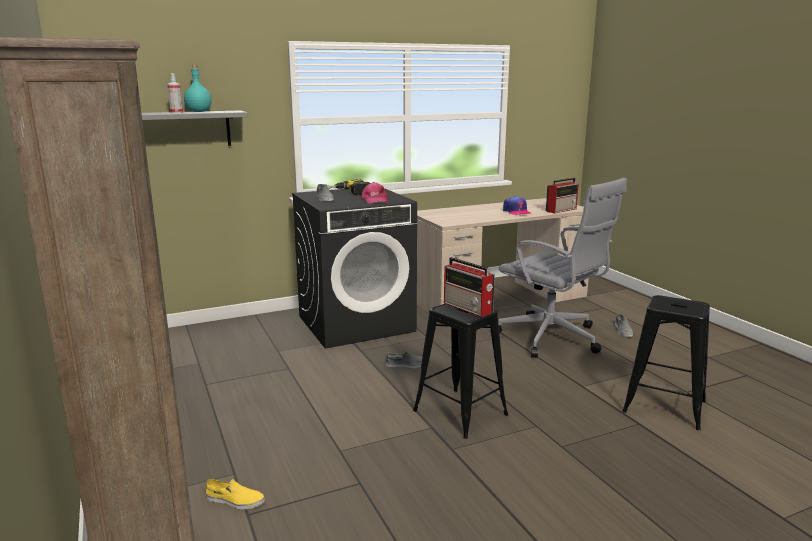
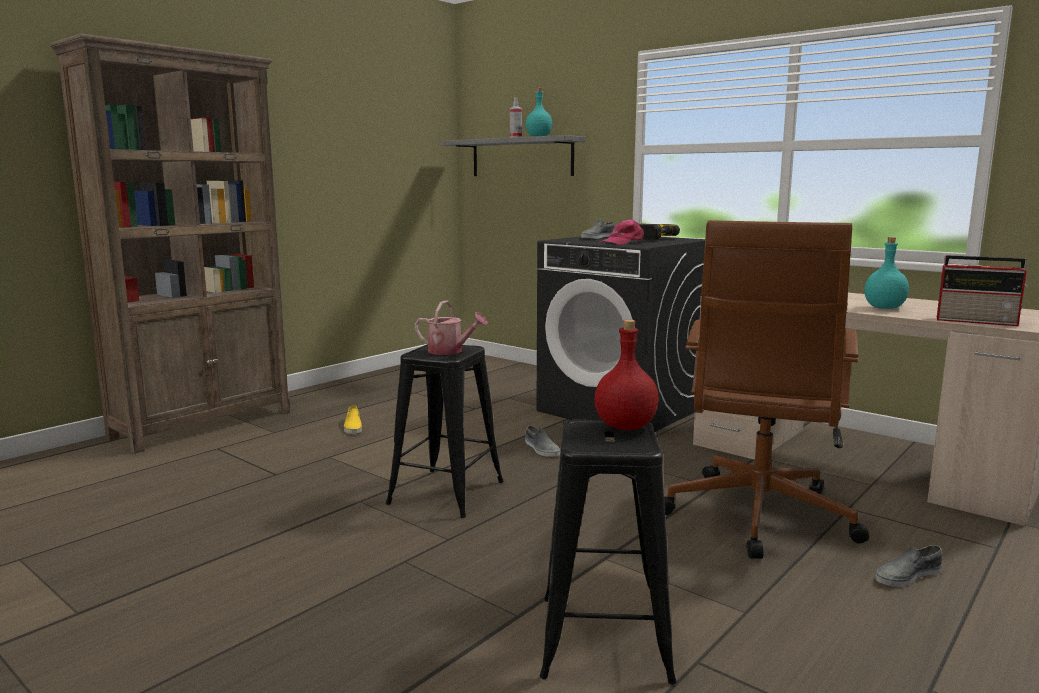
camera: 65 degrees right, 5 degrees down
(235, 500) = (235, 440): yellow shoe -> yellow shoe (353, 427)
(468, 308) = (450, 351): radio -> watering can
(516, 211) = (884, 308): cap -> turquoise bottle
(552, 338) = (757, 517): grey office chair -> brown office chair
(666, 300) = (626, 427): none -> red bottle

